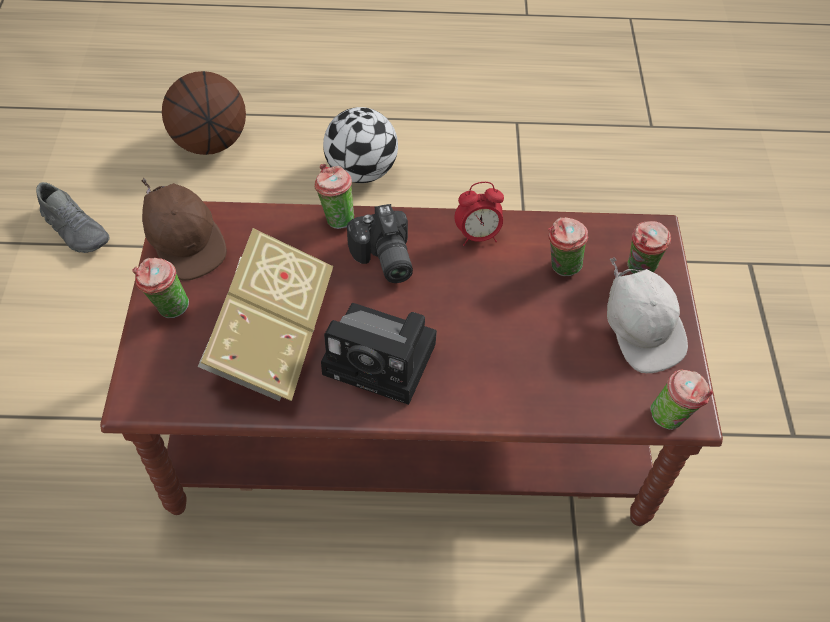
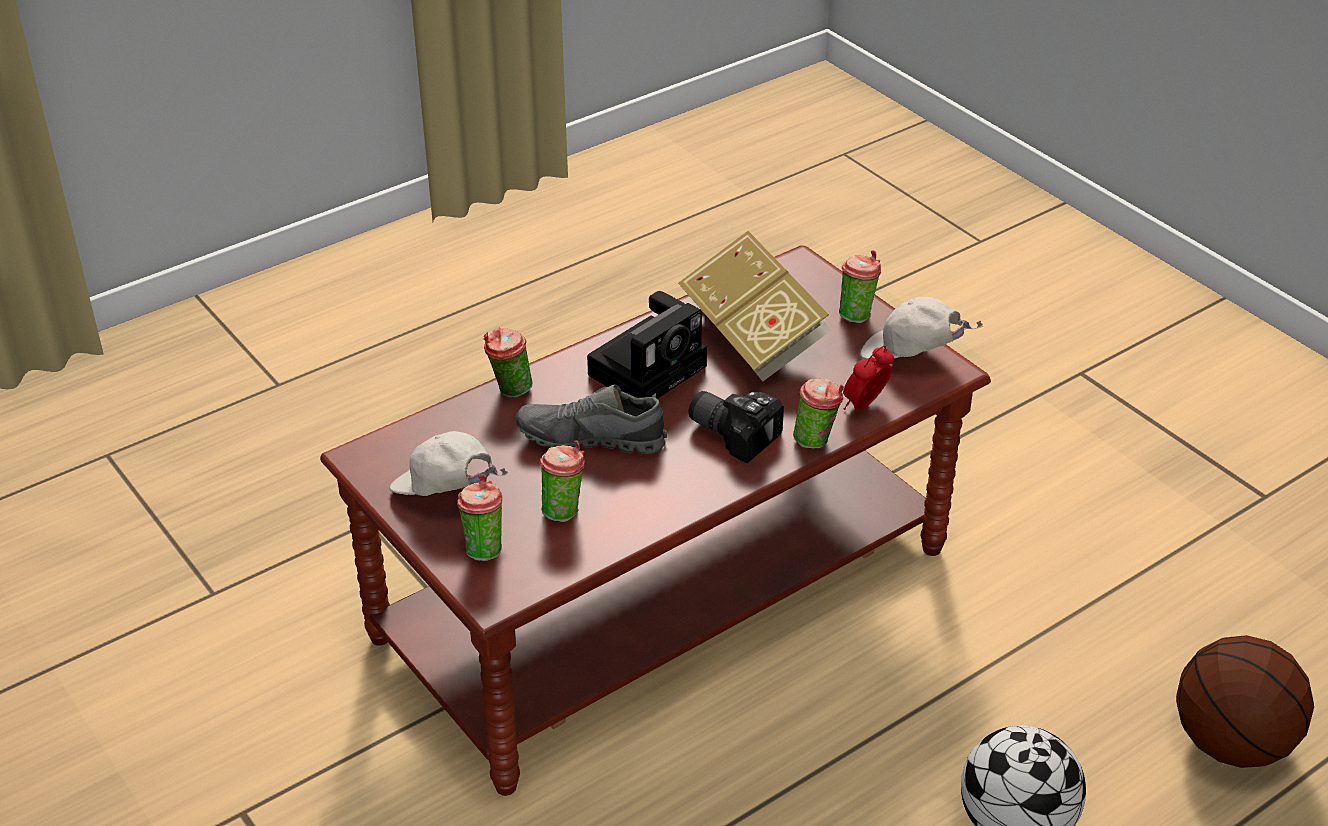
camera: 145 degrees right, 15 degrees down
(76, 229) = (1197, 564): grey shoe -> grey shoe (591, 439)
(186, 244) = (911, 357): brown cap -> white cap
(384, 360) = (650, 368): camera -> camera turned 150 degrees clockwise
(477, 236) = (670, 496): alarm clock -> alarm clock (865, 407)
(672, 418) = (374, 445): cup -> cup (509, 391)

